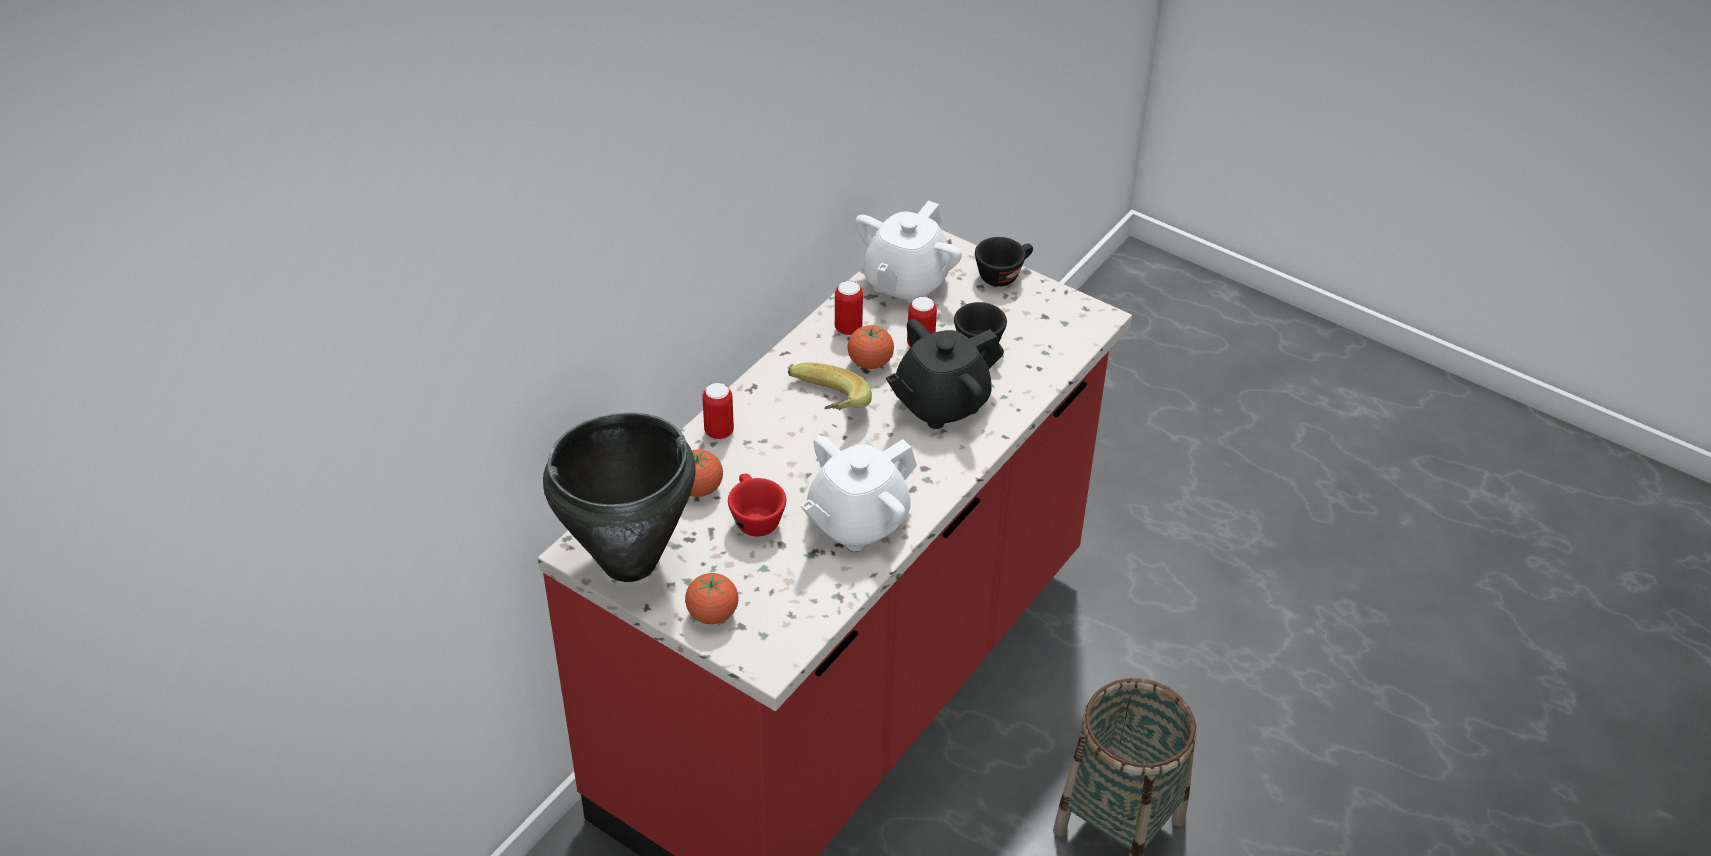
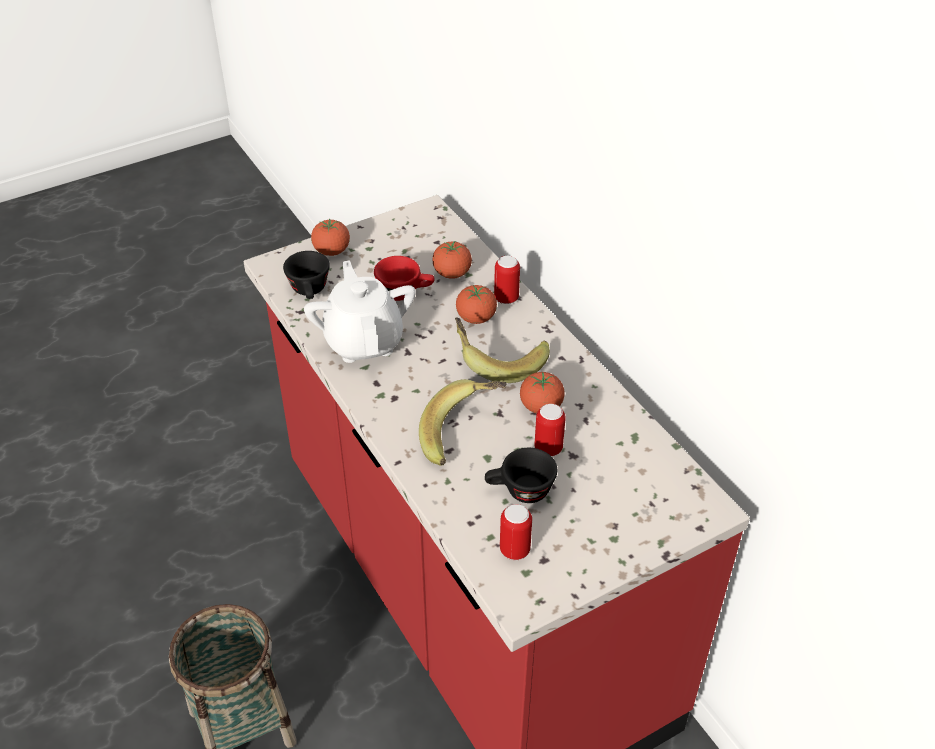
camera: 115 degrees right, 0 degrees up
(630, 562) = (404, 228): black cooking pot -> none
(766, 445) = (476, 318): none -> tomato
(848, 328) = (594, 407): can -> can (514, 550)
(905, 282) = (644, 469): white teapot -> none
(940, 403) = (463, 434): black teapot -> banana
(1003, 274) = (626, 552): black cup -> black cup (310, 291)

